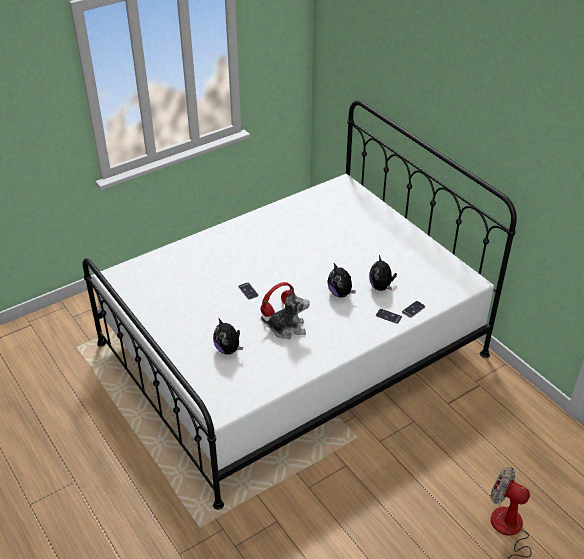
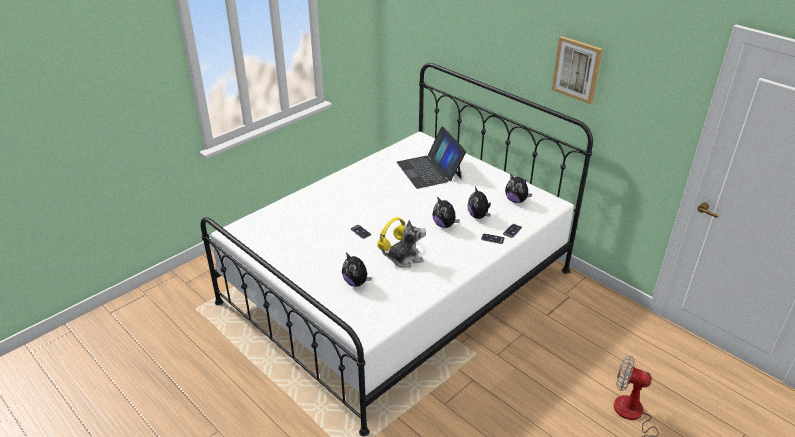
camera: 10 degrees left, 5 degrees down
(278, 308) = (392, 243): red headphones -> yellow headphones
(343, 224) = (429, 170): none -> laptop
(429, 272) = (516, 200): none -> plush toy
(506, 137) = (577, 69): none -> picture

